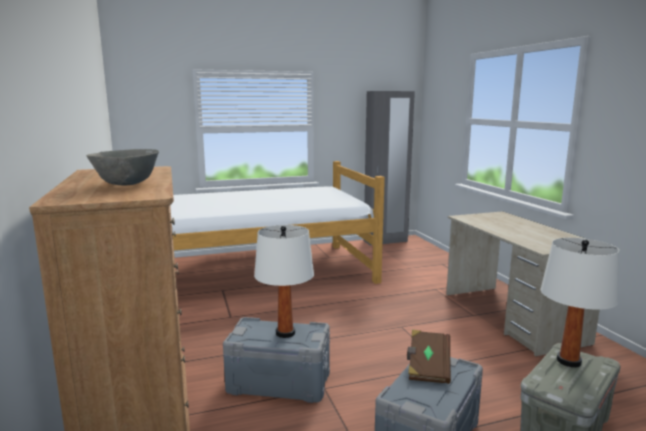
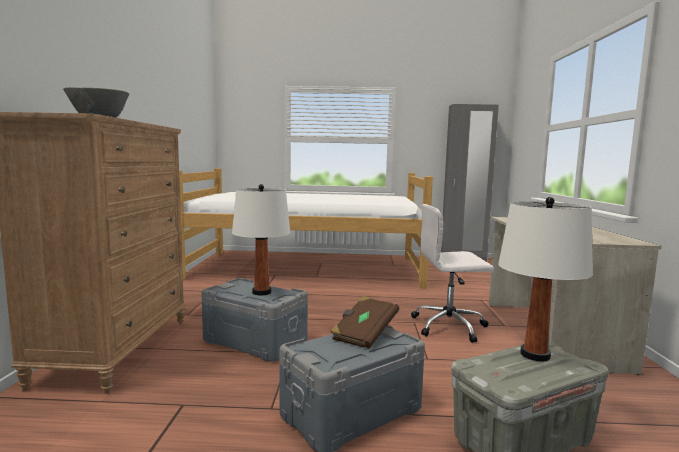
camera: 20 degrees right, 5 degrees down
(433, 325) = (450, 326): none -> white office chair

